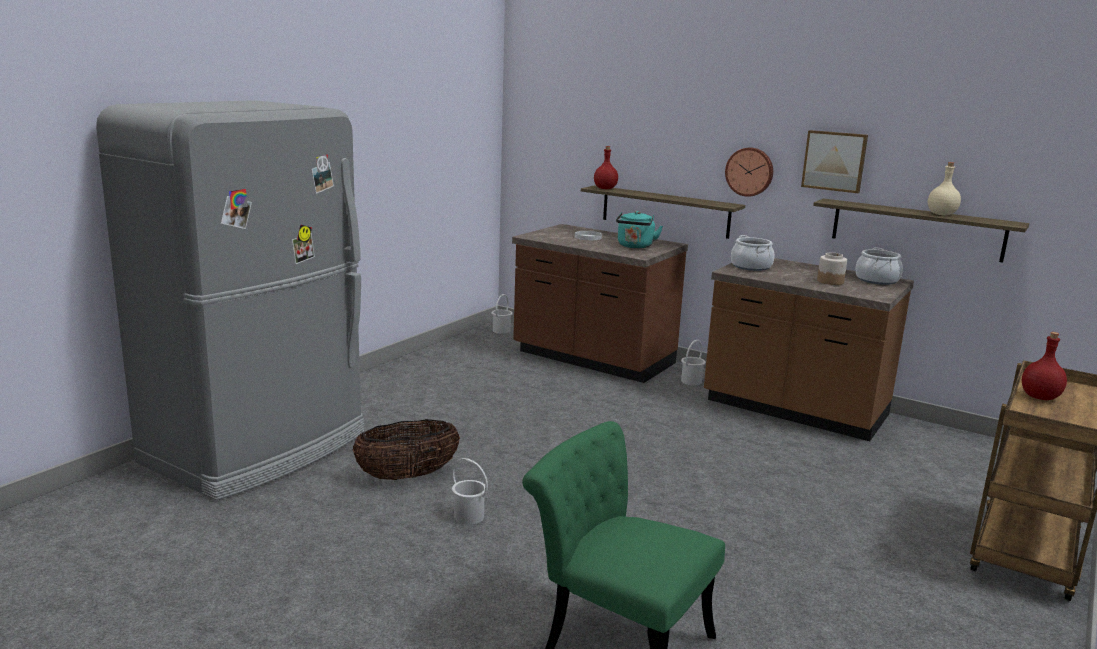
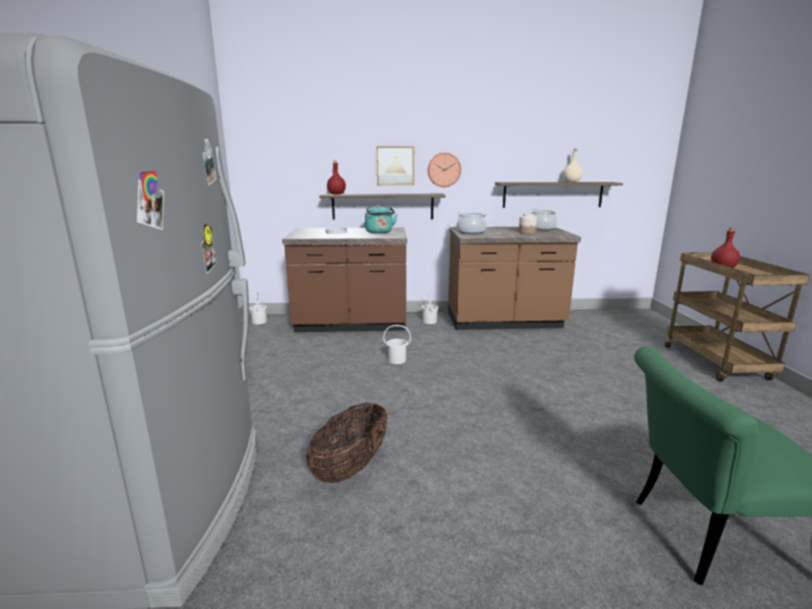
camera: 35 degrees left, 0 degrees up
(469, 516) = (452, 481): white bucket -> white bucket (397, 360)
(834, 161) = (500, 156): picture -> picture (395, 165)

